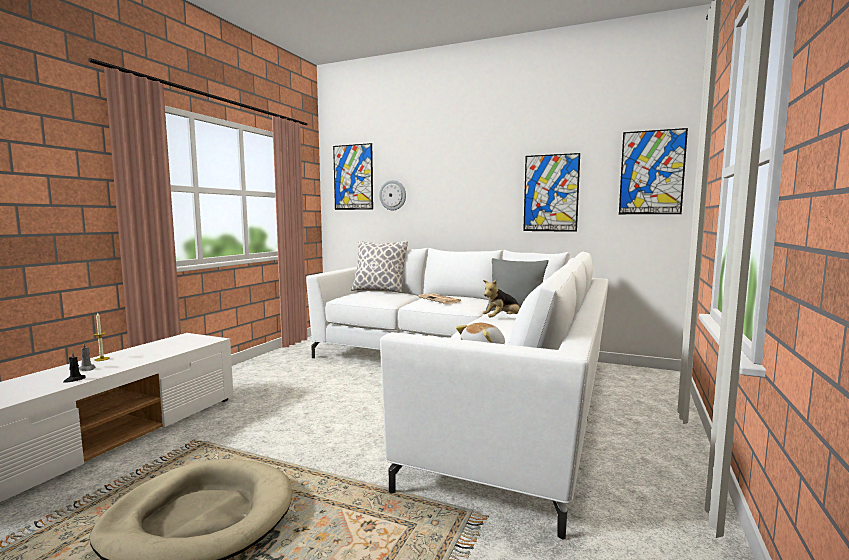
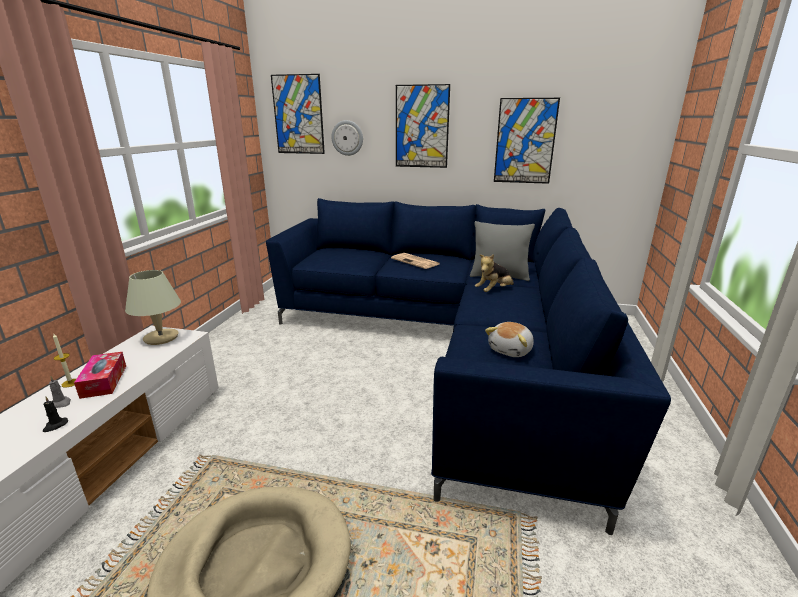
camera: 10 degrees left, 15 degrees up
(127, 359) = (104, 381): none -> tissue box
(189, 339) = (160, 337): none -> beige table lamp
(379, 291) = (343, 249): pillow -> none
(470, 384) = (453, 347): white sofa -> blue sofa
(651, 172) = (631, 122): picture -> picture (422, 127)

